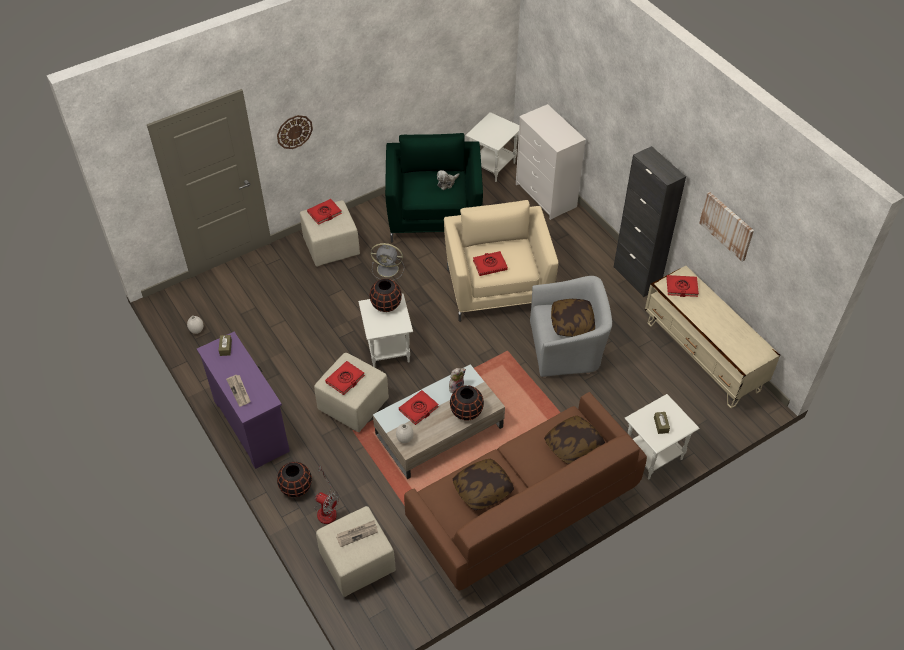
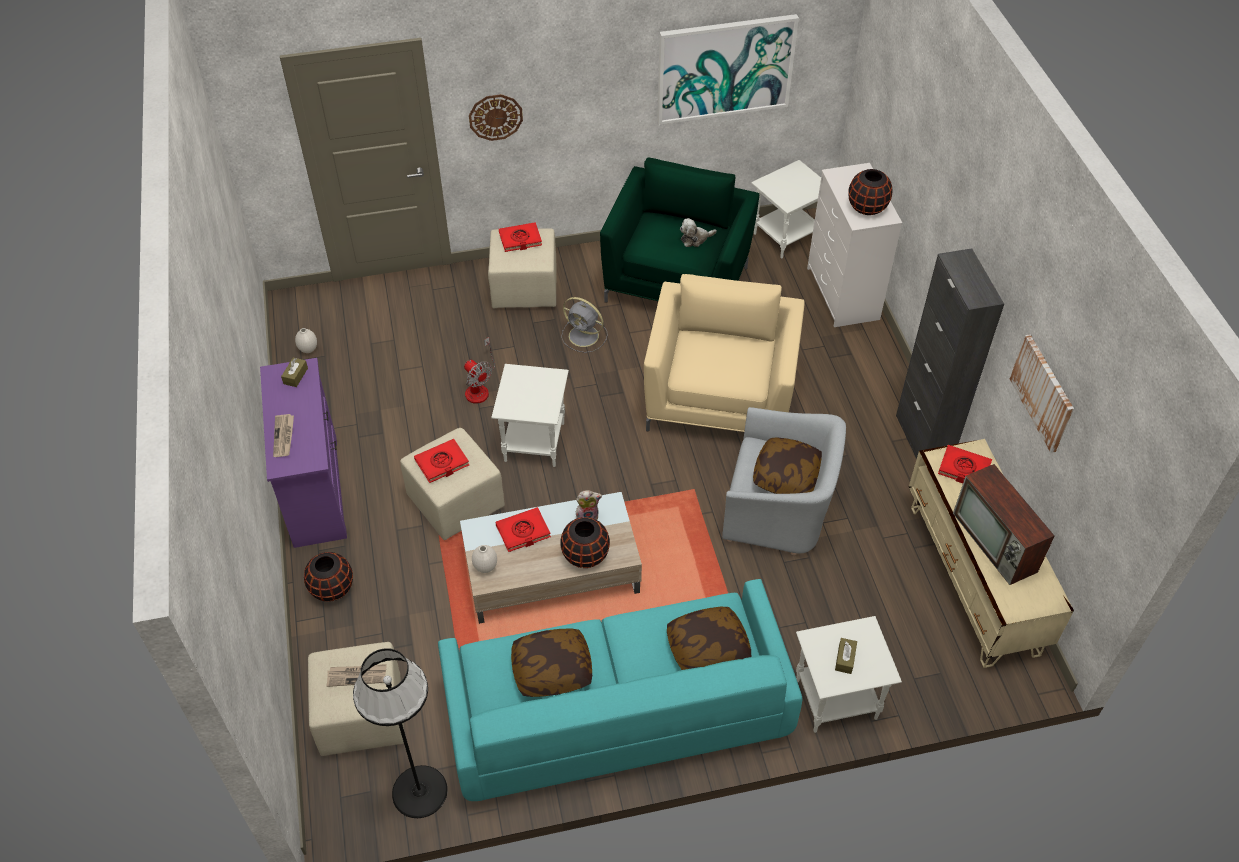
camera: 20 degrees right, 0 degrees up
(326, 508) = (356, 629): fan -> fan (479, 387)
(386, 305) = (538, 379): black vase -> black vase (867, 207)
(419, 597) = (419, 792): none -> black floor lamp
(439, 62) = (725, 68): none -> picture
(490, 265) = (702, 363): red book -> none
(522, 506) = (616, 712): brown sofa -> turquoise sofa
(720, 328) = (996, 543): none -> television

